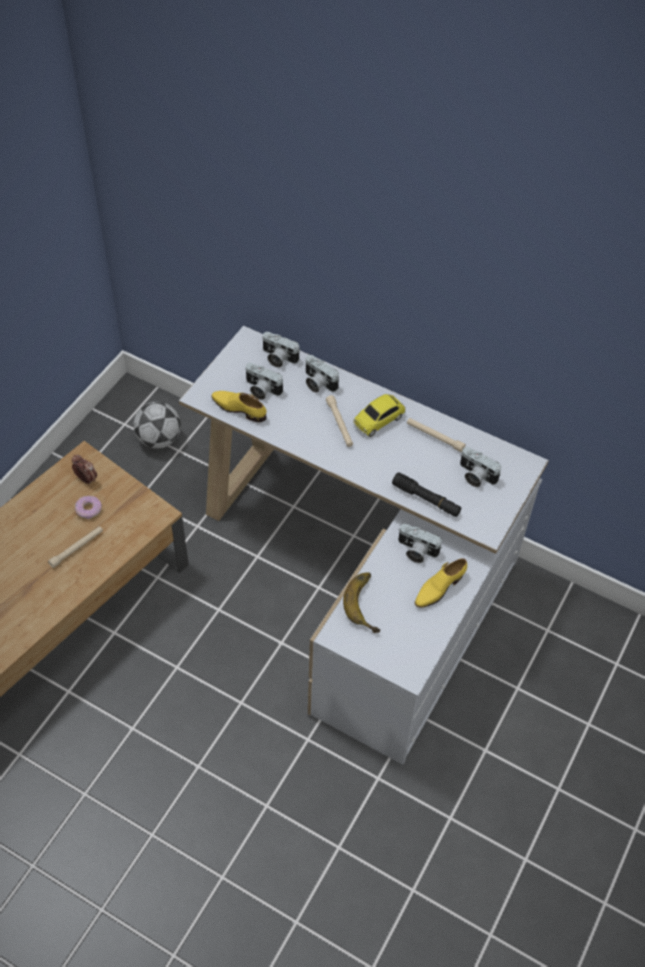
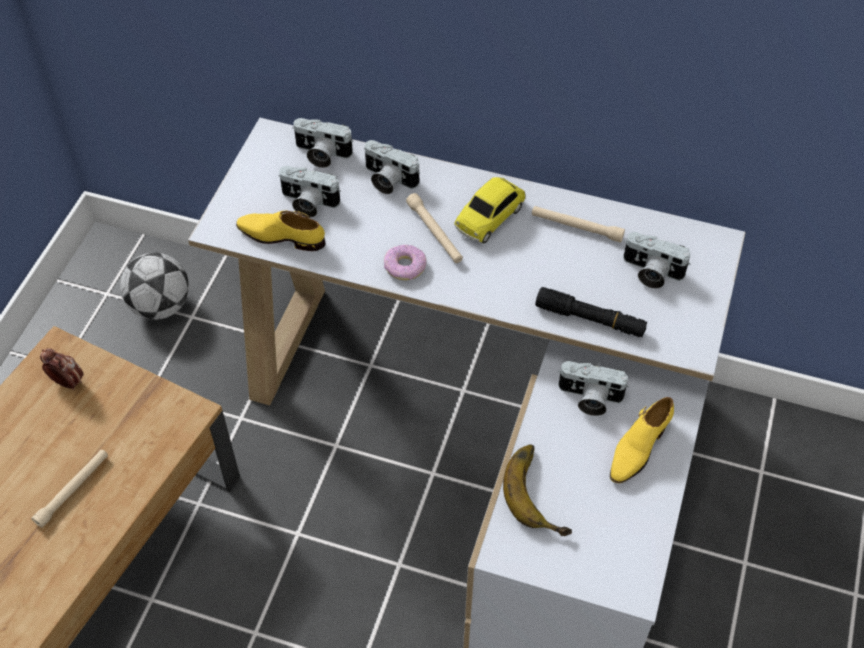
camera: 10 degrees left, 0 degrees up
(88, 510) = (80, 427): donut -> donut (405, 267)

